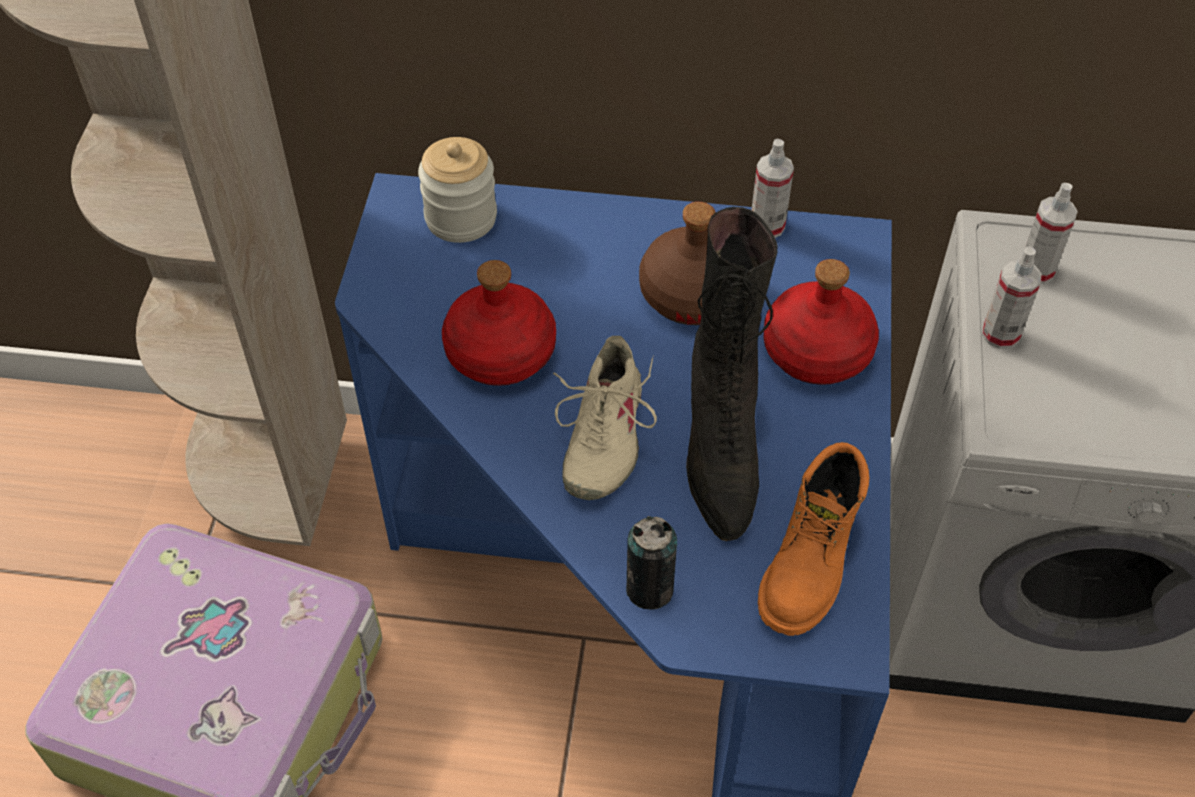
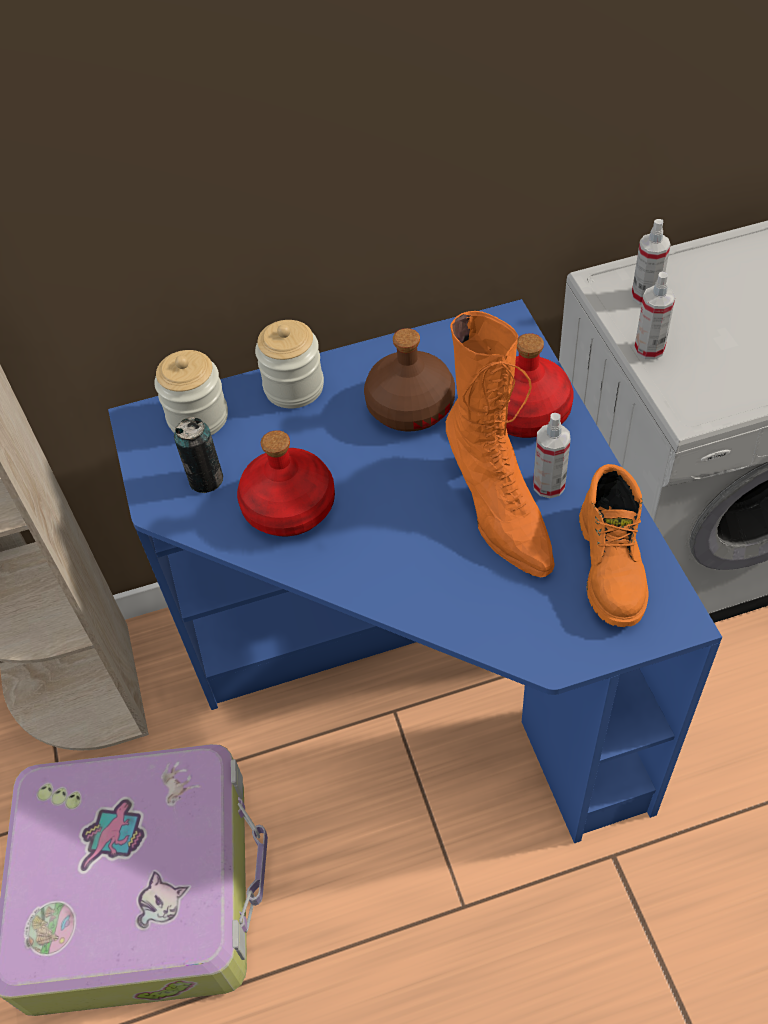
camera: 20 degrees left, 0 degrees up
(579, 224) = (294, 387): none -> jar
(602, 437) = (405, 539): beige shoe -> none
(649, 589) = (507, 637): can -> can (206, 479)
(720, 448) = (498, 511): black boot -> orange boot
(767, 226) = (436, 336): spray bottle -> spray bottle (548, 485)

